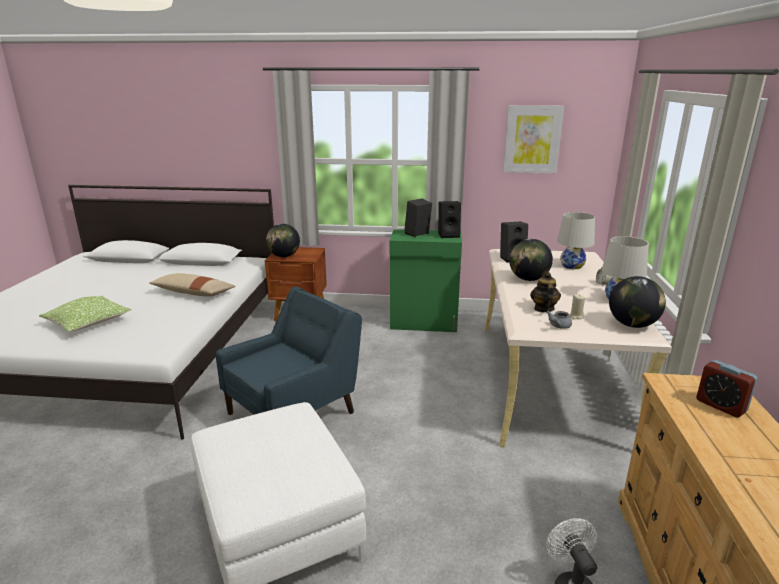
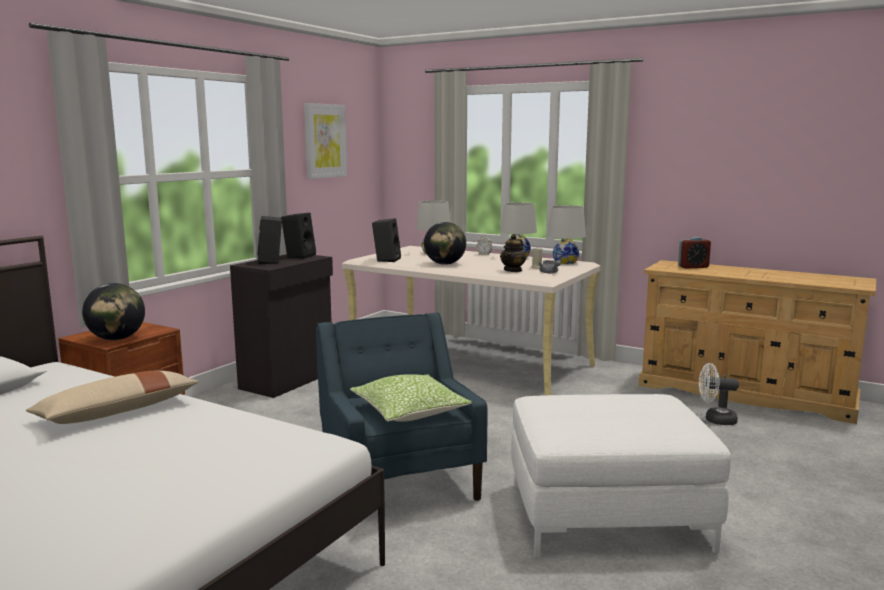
camera: 65 degrees left, 10 degrees down
(88, 323) = (97, 498): pillow -> pillow (409, 412)
(424, 323) = (289, 380): green cabinet -> black cabinet
(543, 309) = (513, 270): teapot -> teapot turned 90 degrees counterclockwise
(632, 325) = (565, 262): globe -> white table lamp

